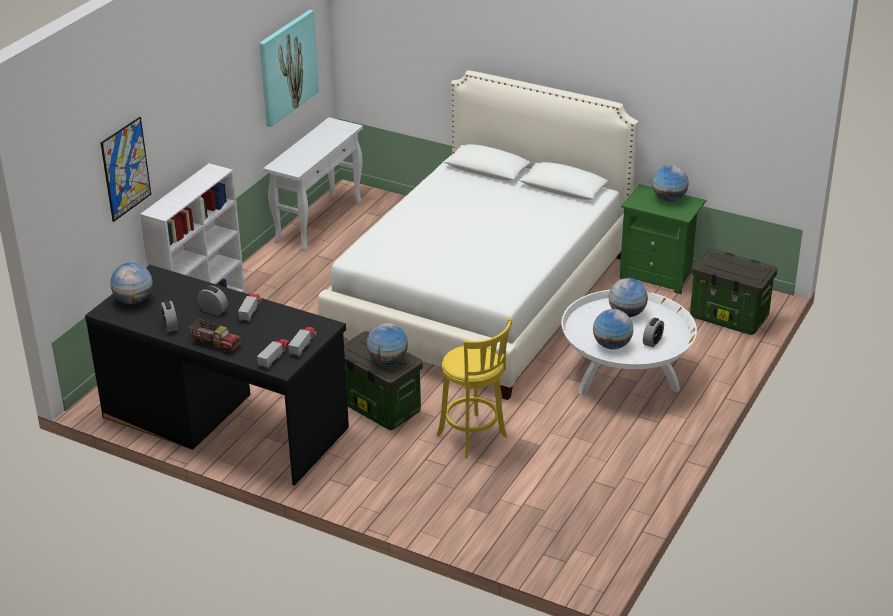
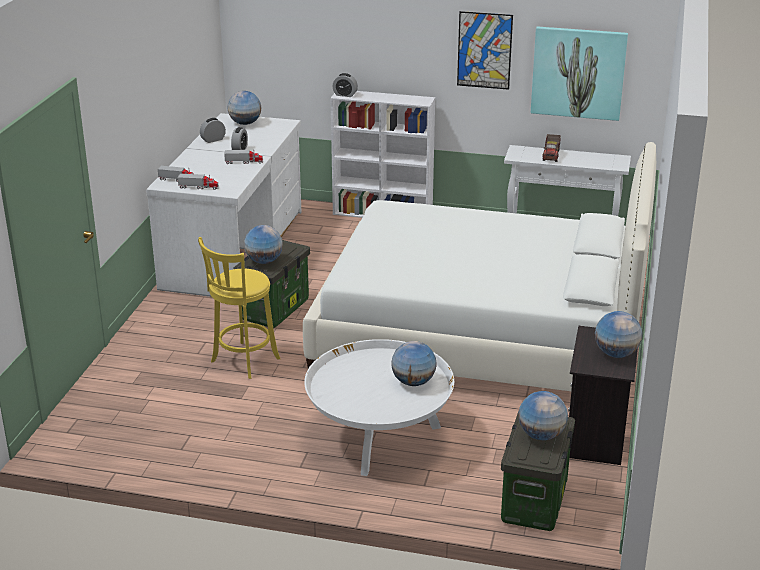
camera: 75 degrees right, 5 degrees down
(125, 169) = (331, 43): picture -> picture (484, 50)
(216, 344) = (192, 158): toy truck -> toy truck (551, 155)
(226, 421) = (235, 249): black desk -> white desk
(611, 345) = (347, 378): globe -> globe (541, 435)
(652, 341) = (364, 403): alarm clock -> alarm clock (345, 95)
(658, 275) = (596, 441): green nightstand -> black nightstand

